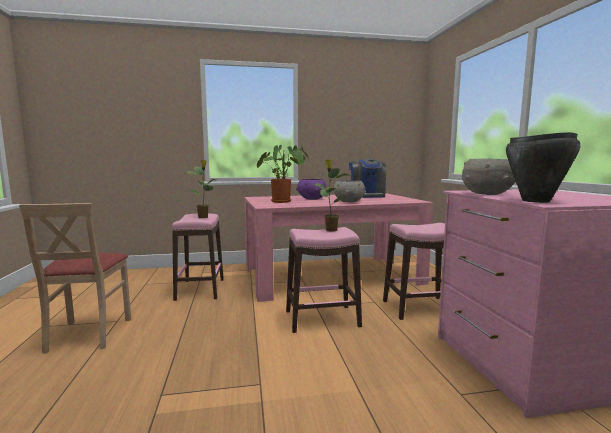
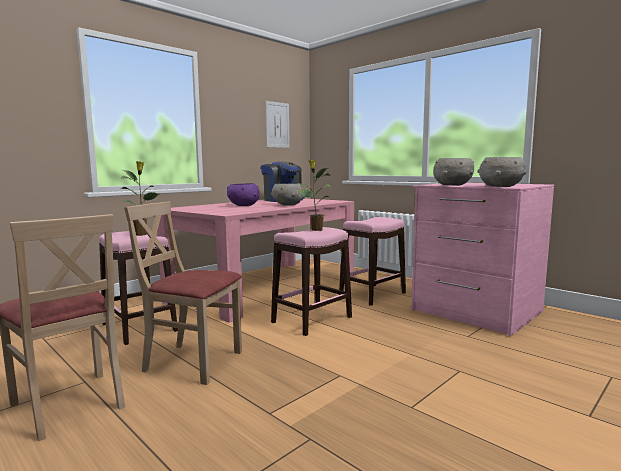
camera: 35 degrees left, 0 degrees up
(186, 328) = (193, 362): none -> beige chair
(283, 201) = (225, 209): potted plant -> none
(381, 122) = (277, 125): none -> picture
(535, 201) = (500, 186): black cooking pot -> grey bowl

